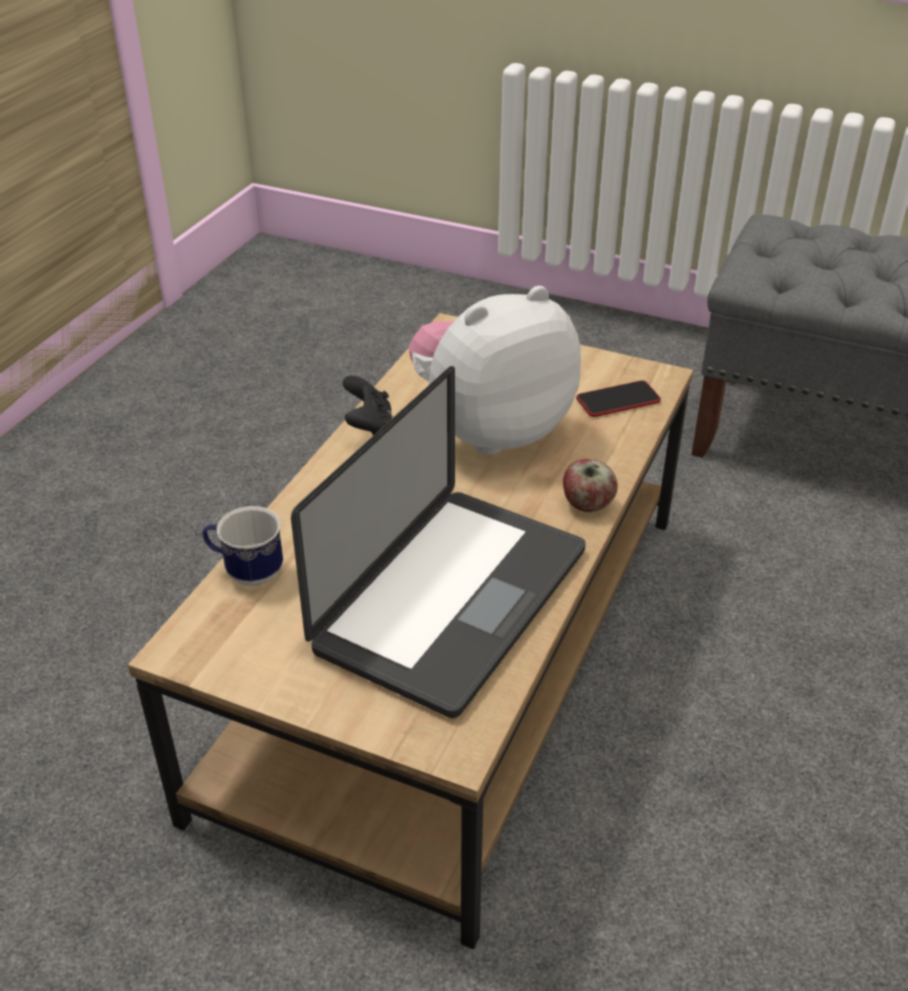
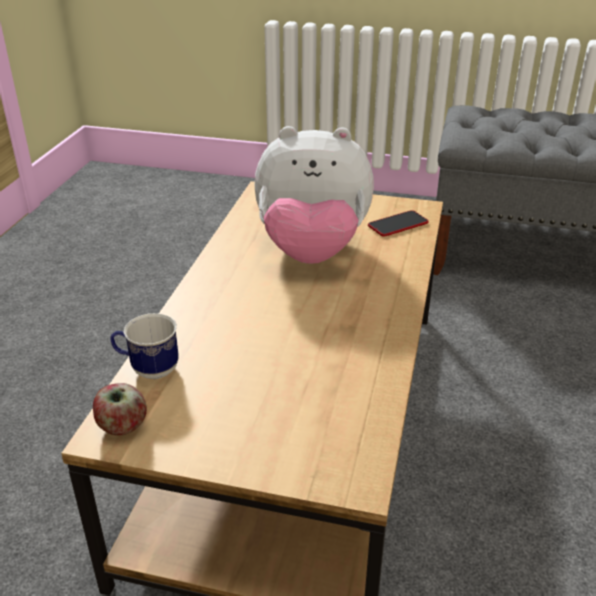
camera: 10 degrees left, 5 degrees down
(369, 427) = (219, 258): black game controller -> none
(452, 600) = (320, 371): laptop -> none
(490, 430) = (312, 251): plush toy -> plush toy turned 135 degrees counterclockwise
(587, 504) = (400, 294): apple -> apple (122, 427)

